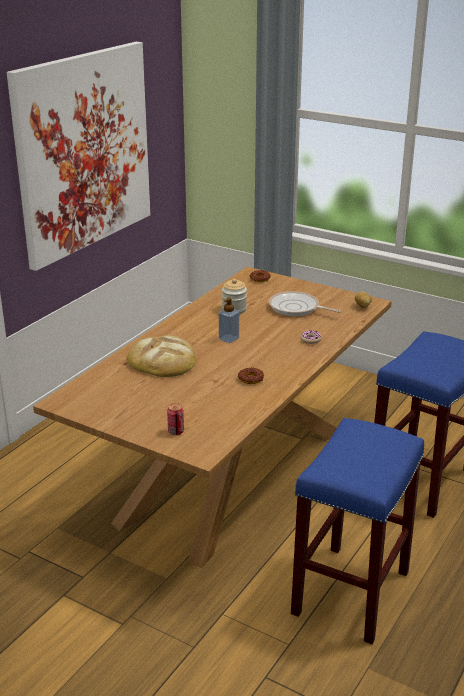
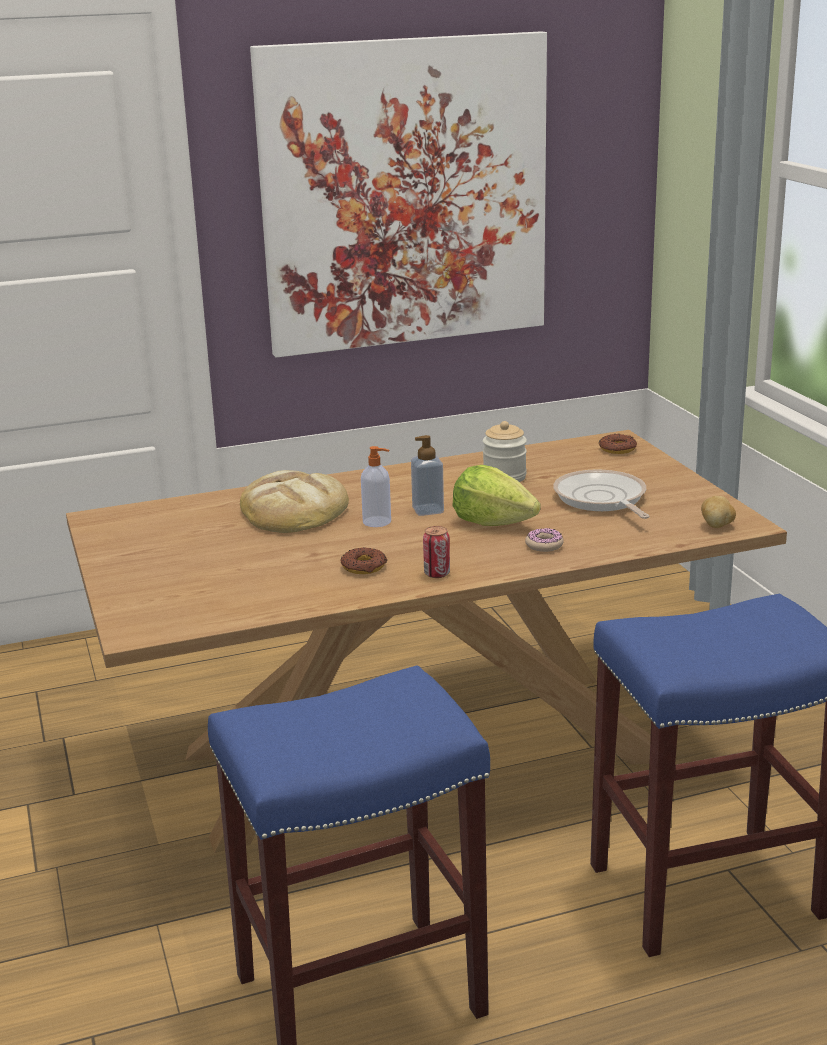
camera: 40 degrees right, 5 degrees down
(176, 431) = (154, 595): can -> can (437, 574)
(216, 353) = (378, 522): none -> soap dispenser
(269, 335) = (493, 522): none -> lettuce

